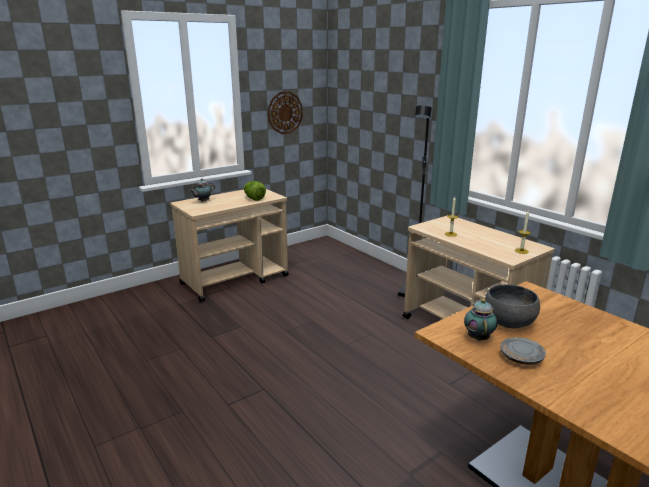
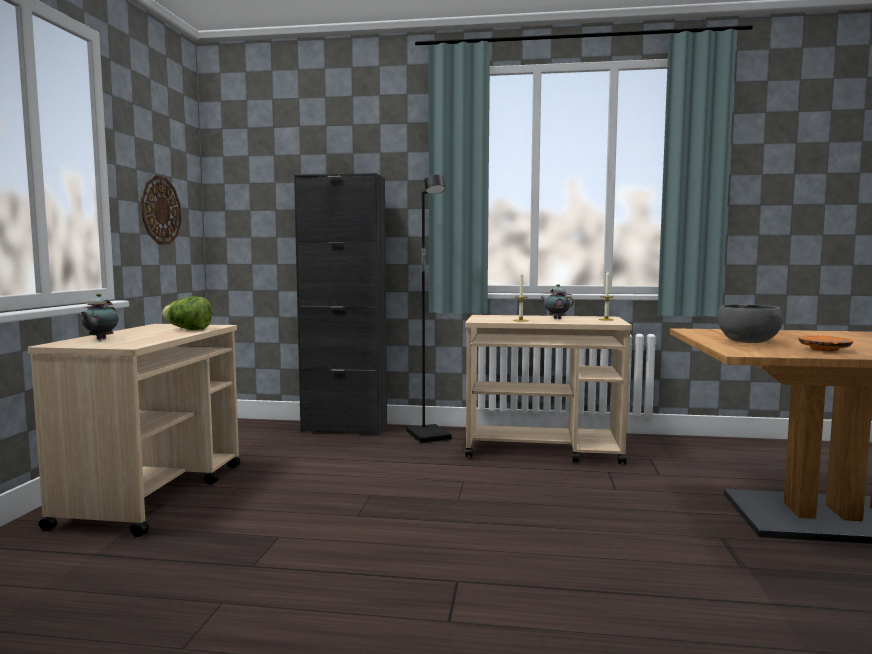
camera: 45 degrees left, 15 degrees down
(376, 267) = (344, 428): none -> black cabinet
(478, 337) = (768, 349): teapot -> teapot (556, 318)
(521, 357) = (824, 350): grey plate -> orange plate

